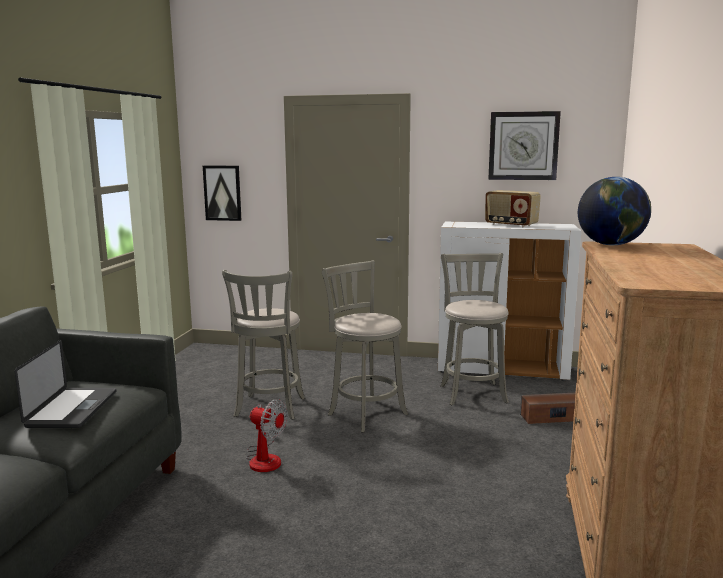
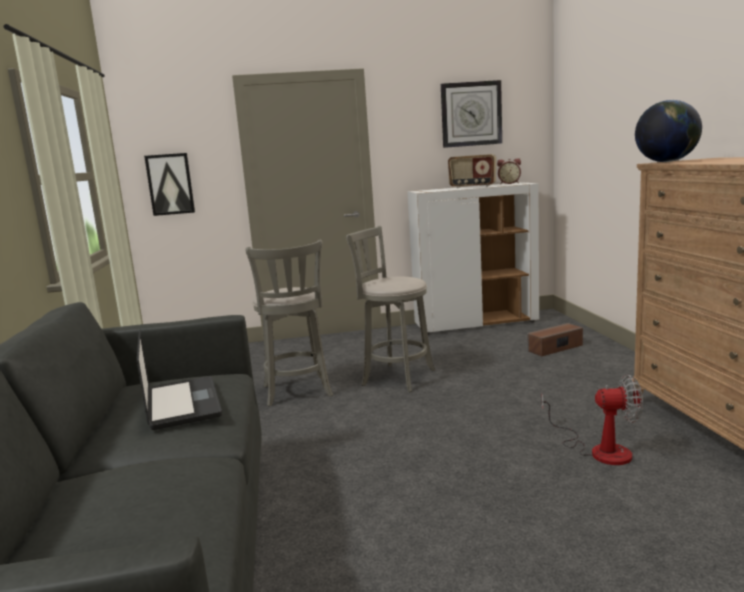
camera: 20 degrees left, 0 degrees up
(264, 458) = (341, 432): fan -> fan (599, 450)
(472, 392) = (470, 343): grey stool -> none
(556, 225) = (509, 183): none -> alarm clock

